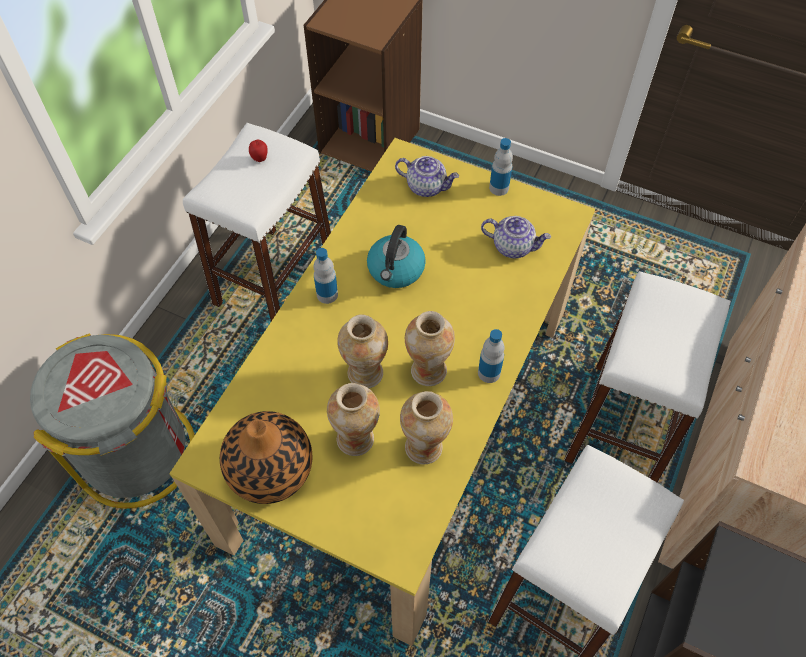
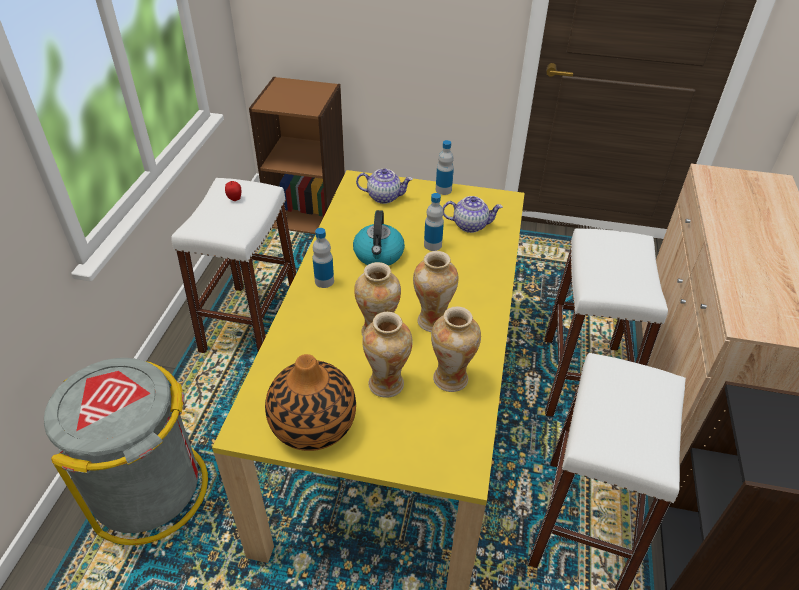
camera: 15 degrees left, 15 degrees down
(489, 373) = (485, 313): bottle -> bottle (432, 245)

